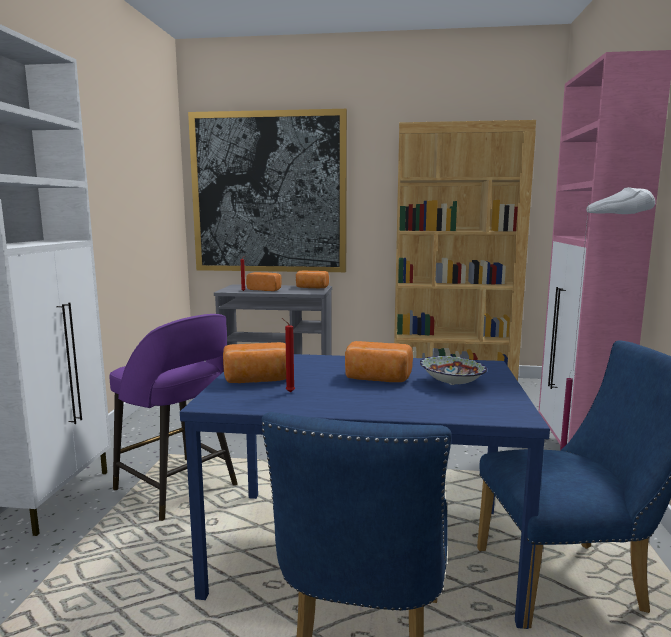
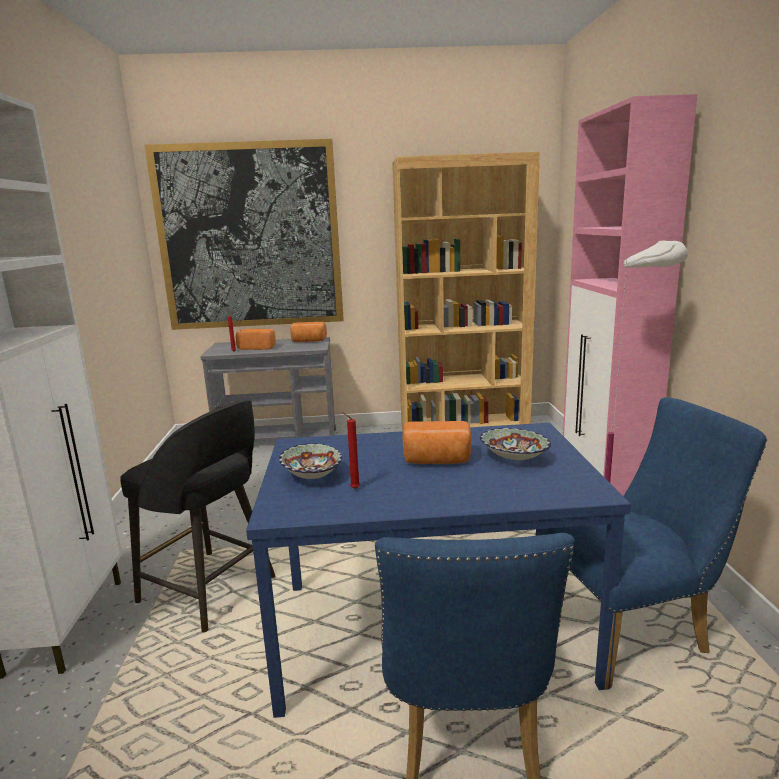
camera: 10 degrees left, 5 degrees up
(178, 488) = (210, 590): purple stool -> black stool
(257, 380) = (311, 476): bread -> bowl

